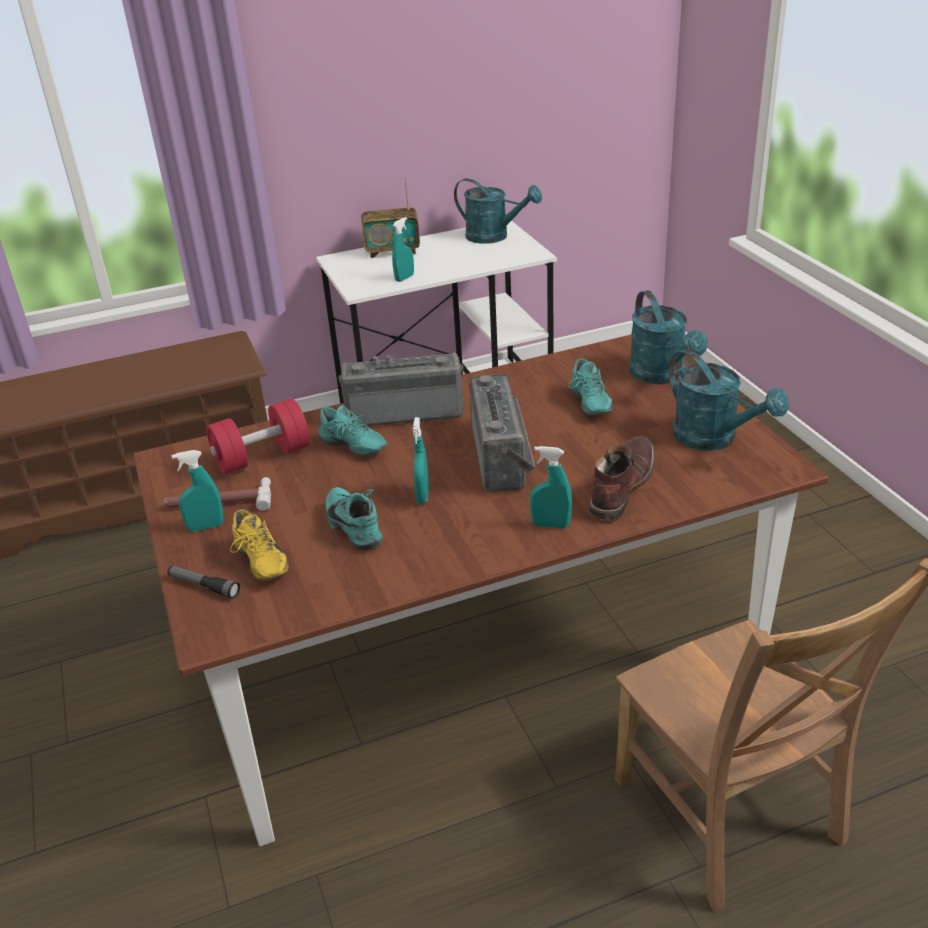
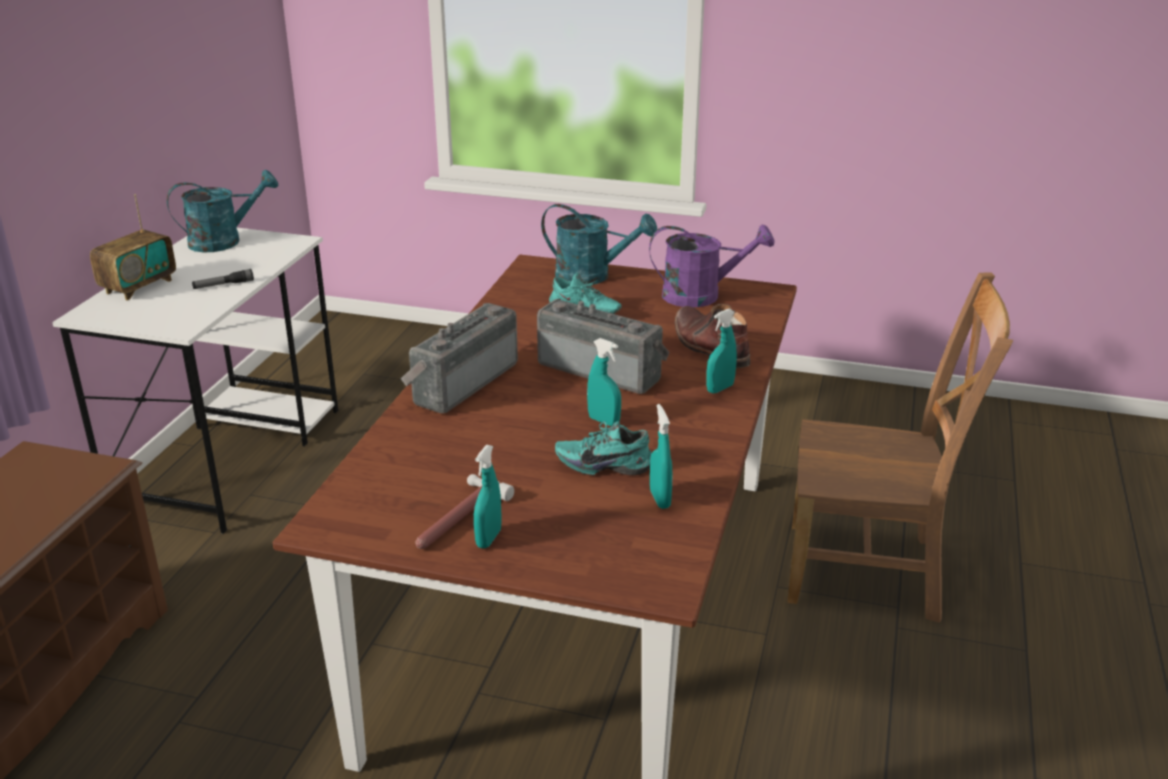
camera: 55 degrees left, 5 degrees down
(204, 586) = (586, 568): flashlight -> flashlight (223, 285)
(258, 564) = (590, 529): yellow shoe -> none
(262, 457) = (415, 472): red dumbbell -> none
(352, 448) = (478, 425): turquoise shoe -> none
(404, 278) = (207, 301): turquoise spray bottle -> turquoise spray bottle (660, 499)
(714, 439) = (702, 296): turquoise watering can -> purple watering can

